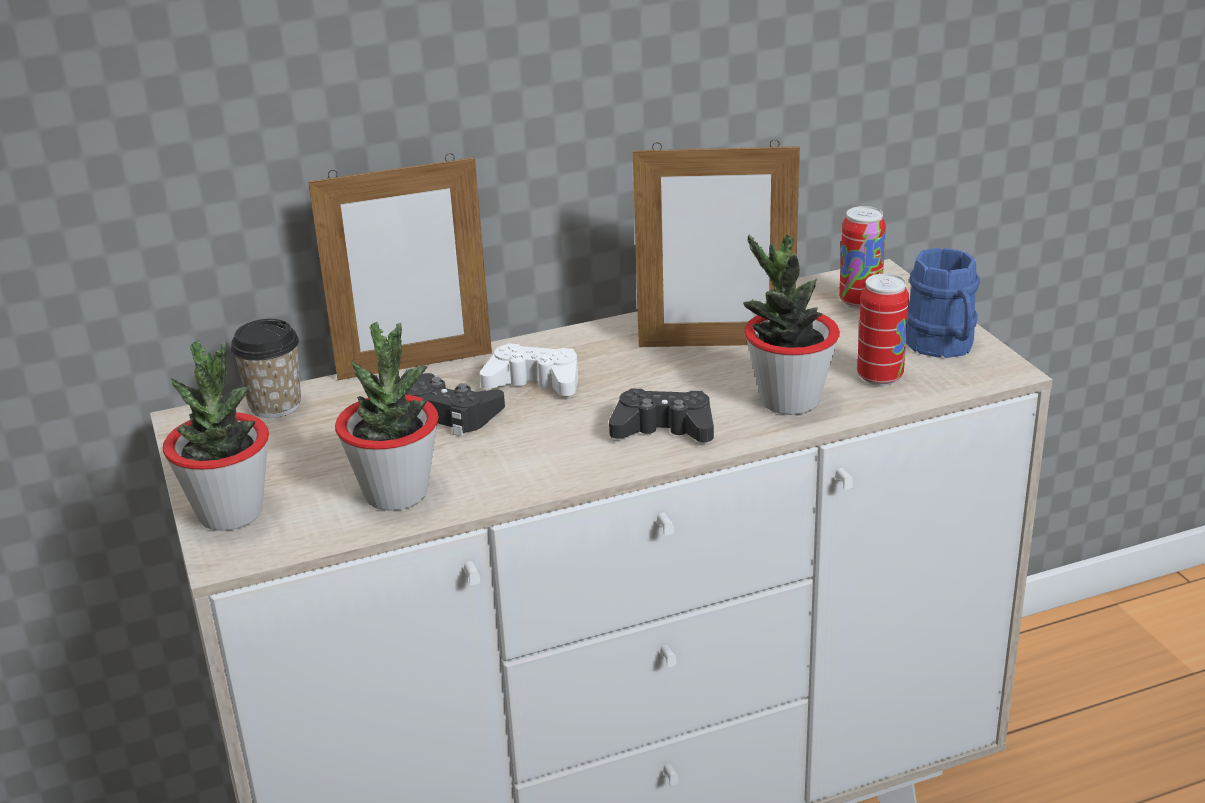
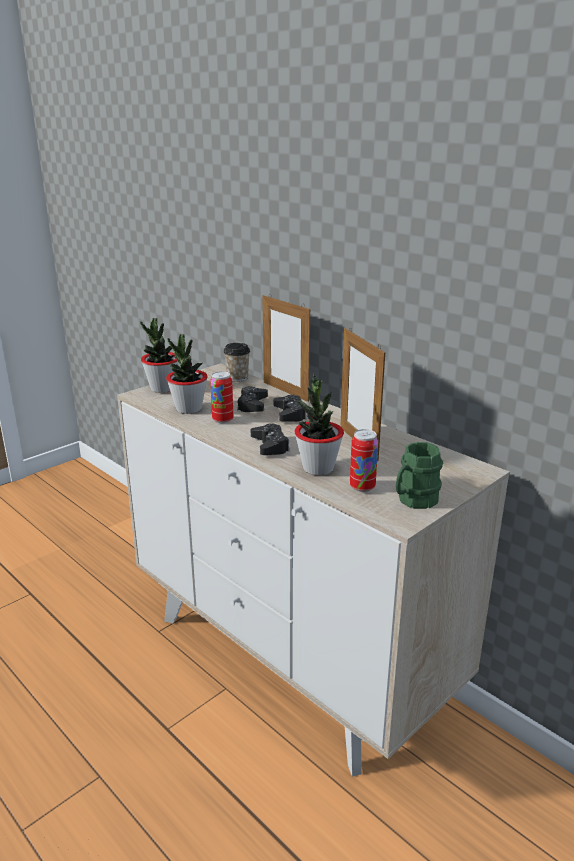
camera: 65 degrees right, 5 degrees down
(534, 382) = (290, 414): white game controller -> black game controller
(860, 302) = (443, 470): can -> can (222, 420)
(943, 347) = (413, 500): blue mug -> green mug

